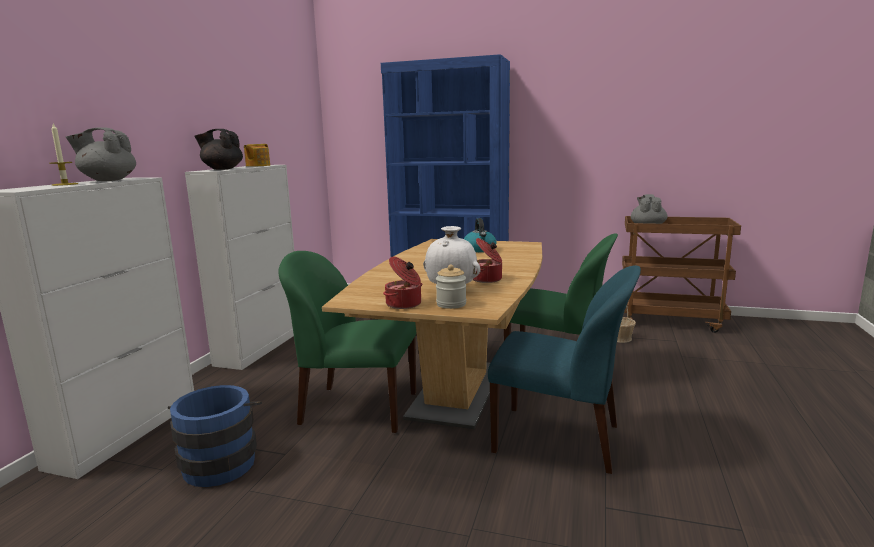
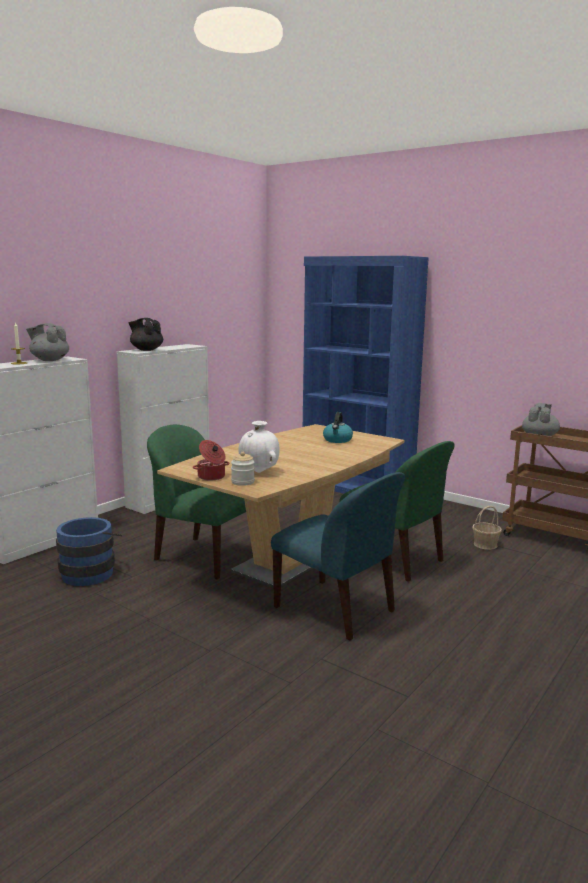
camera: 20 degrees right, 0 degrees up
(257, 166) = (181, 346): teapot -> none
(487, 279) = (299, 467): cooking pot -> none

